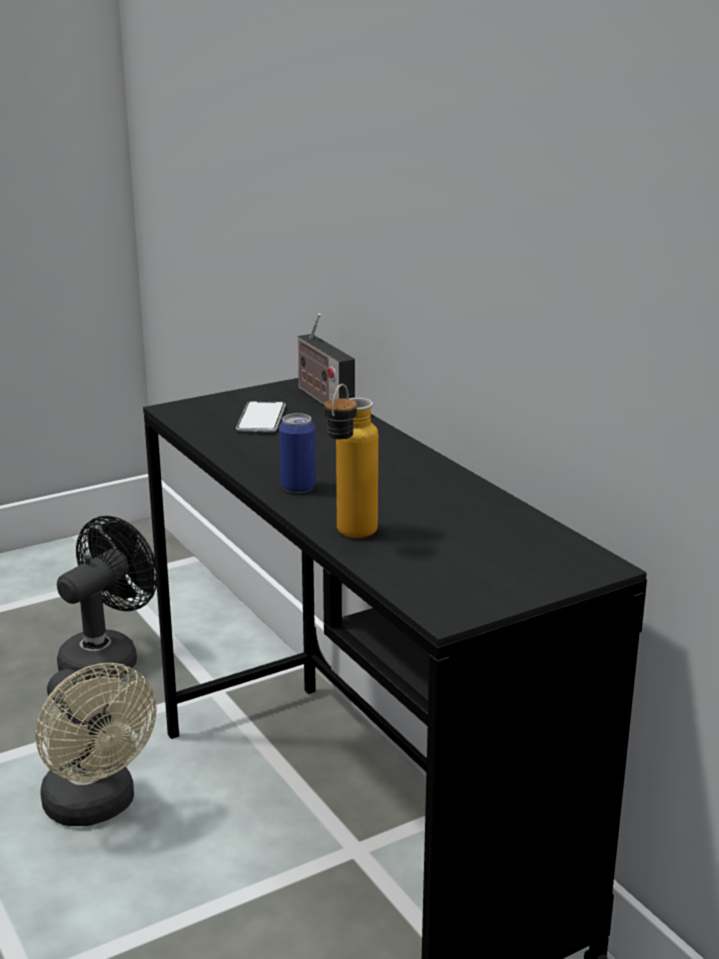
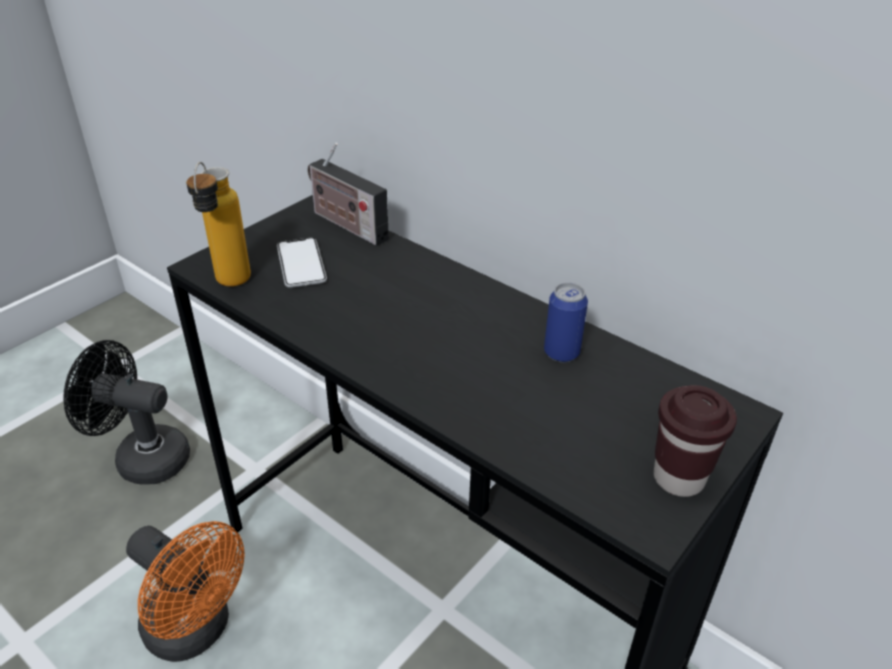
camera: 20 degrees left, 15 degrees up
(96, 807) = (196, 631): beige fan -> orange fan
(107, 658) = (142, 457): black fan -> black fan turned 90 degrees counterclockwise
(298, 487) = (394, 361): can -> can (561, 353)
(350, 538) = (490, 429): bottle -> bottle (229, 286)
(498, 592) = (678, 478): none -> brown cup

